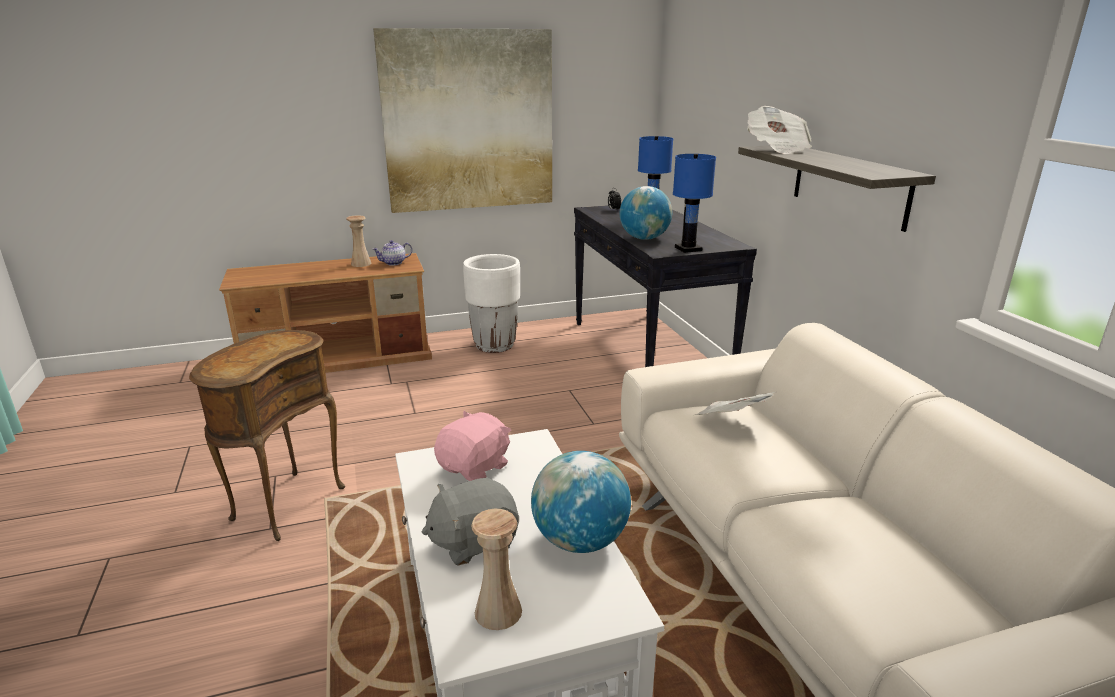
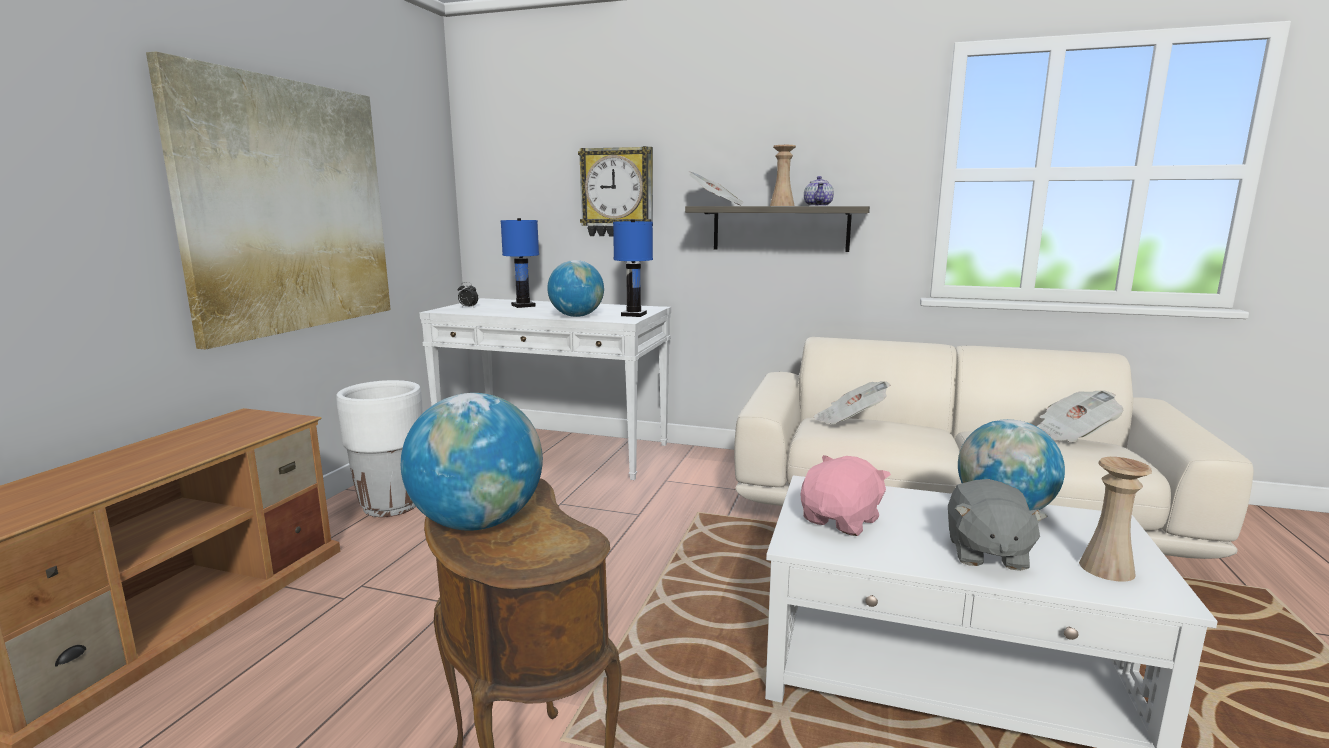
camera: 55 degrees left, 10 degrees down
(247, 348) = (478, 523): none -> globe
(361, 264) = (189, 438): beige vase -> beige vase (782, 205)
(393, 263) = (246, 423): teapot -> teapot (818, 205)
(475, 468) = (841, 521): pink plush toy -> pink plush toy turned 60 degrees clockwise
(649, 352) = (555, 450): black console table -> white console table
(740, 118) = (617, 192): none -> wall clock
(915, 565) = (1071, 435): none -> newspaper

